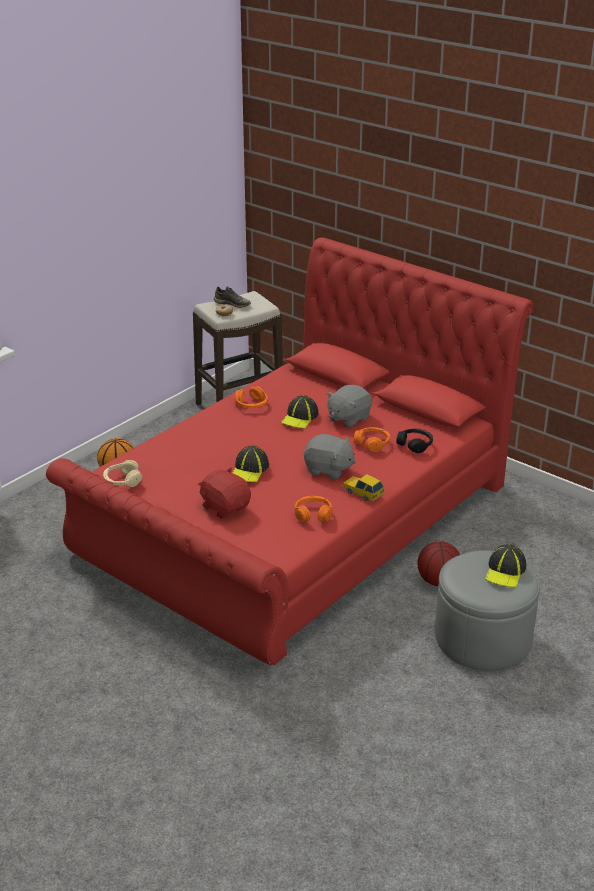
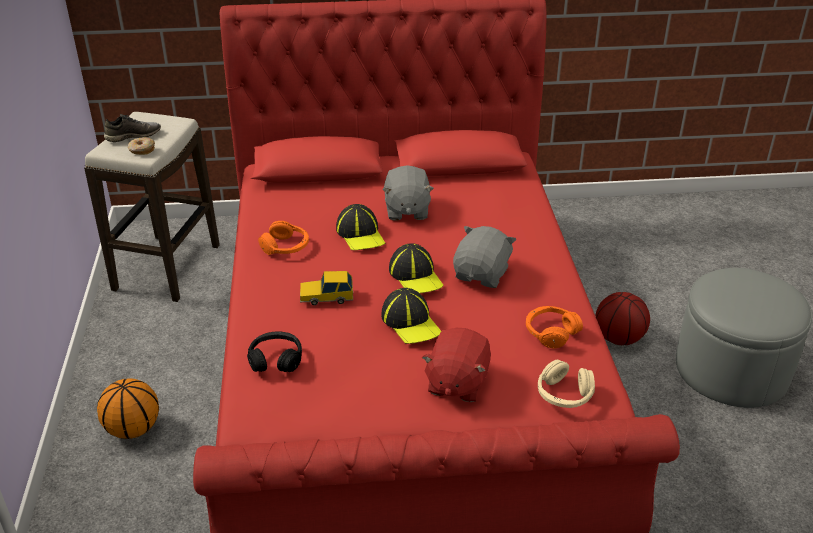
camera: 45 degrees left, 5 degrees up
(122, 480) = (288, 429): beige headphones -> beige headphones (564, 394)
(225, 507) = (456, 383): red plush toy -> red plush toy turned 75 degrees counterclockwise
(328, 470) = (482, 274): grey plush toy -> grey plush toy turned 45 degrees counterclockwise
(362, 492) = (551, 279): toy car -> toy car (326, 296)
(372, 443) = (473, 224): orange headphones -> none
(415, 445) = (511, 204): black headphones -> black headphones (276, 359)
(505, 571) = (756, 285): cap -> cap (416, 275)

